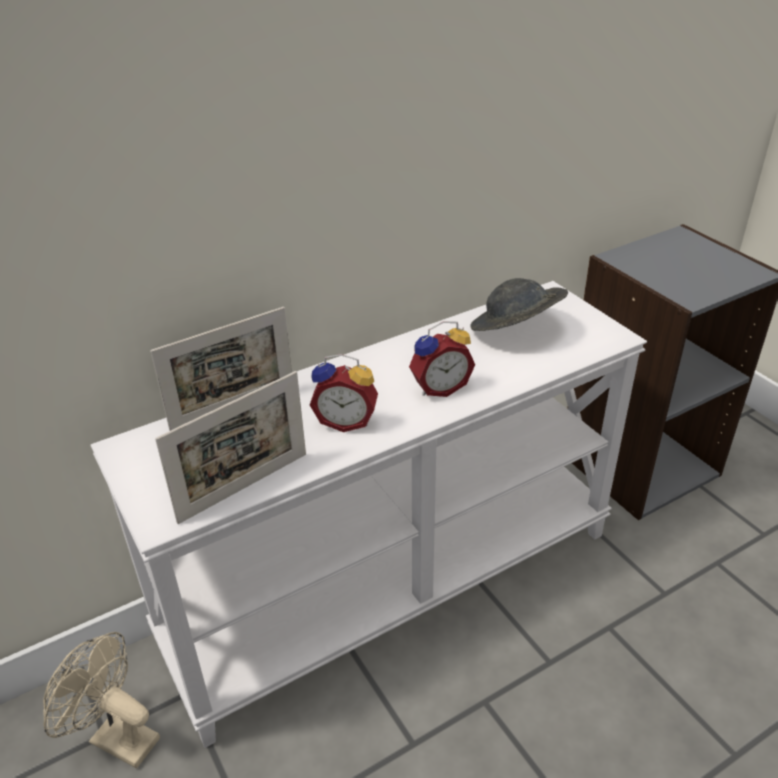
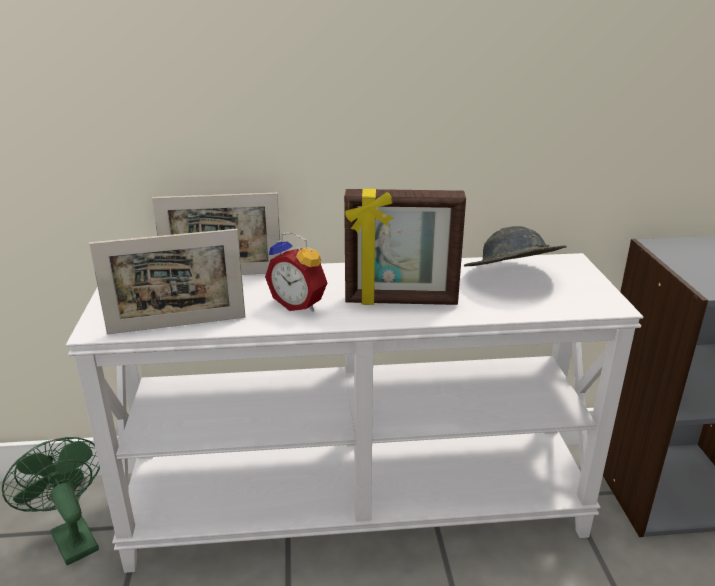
camera: 25 degrees right, 10 degrees down
(116, 737) = (70, 536): beige fan -> green fan
(439, 387) = (401, 301): alarm clock -> picture frame

